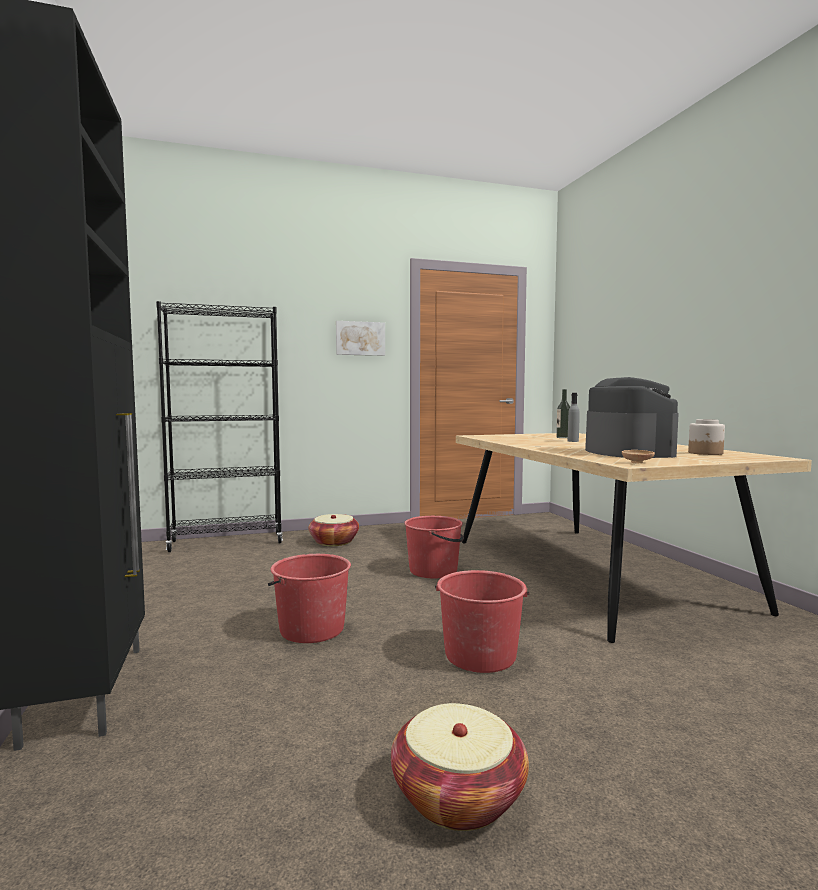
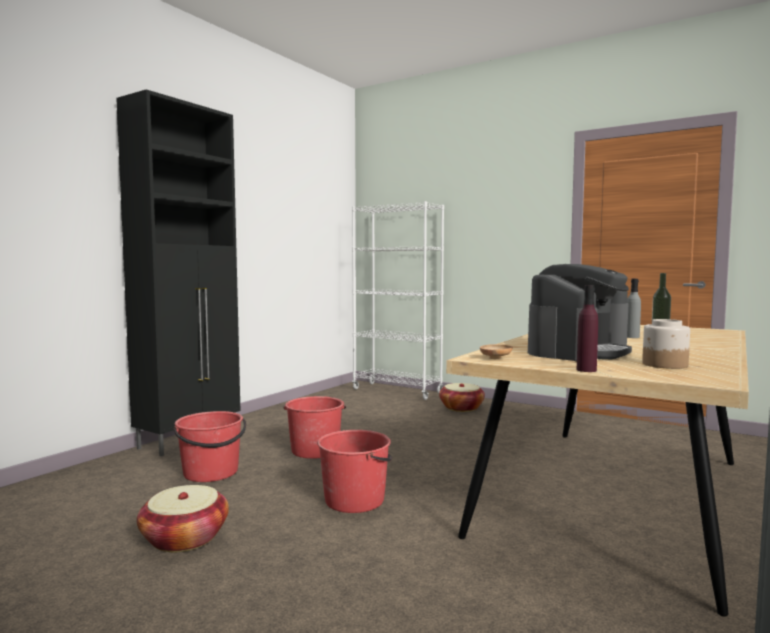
camera: 50 degrees right, 0 degrees up
(227, 542) = (397, 391): black bookcase -> white bookcase
(360, 338) = (519, 220): picture -> none
(434, 571) = (476, 447): red bucket -> red bucket (211, 473)
(714, 461) = (586, 370): none -> purple bottle

